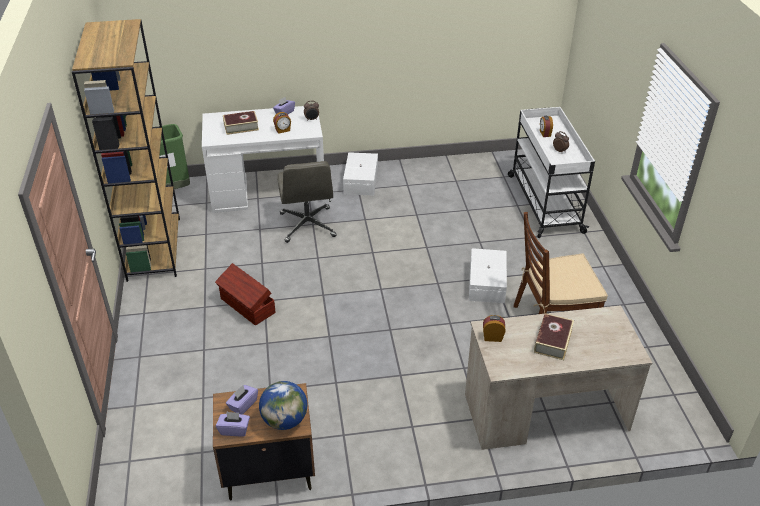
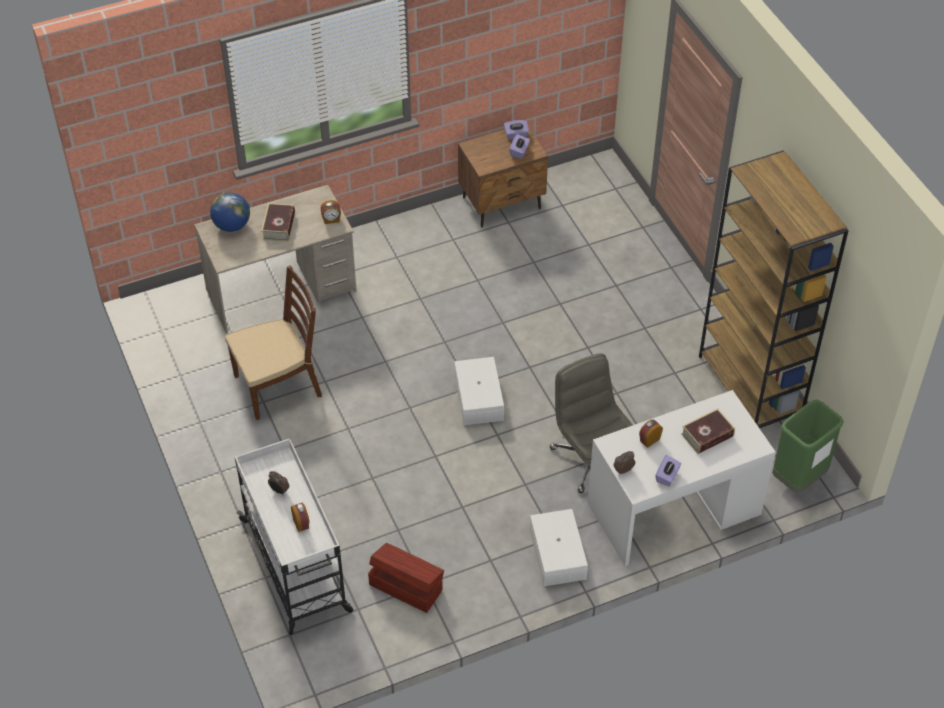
camera: 165 degrees right, 10 degrees up
(247, 306) = (601, 337): brown storage box -> brown storage box (405, 586)
(284, 420) = (482, 148): globe -> globe (232, 226)
(487, 282) = (354, 420): white storage box -> white storage box (477, 398)

